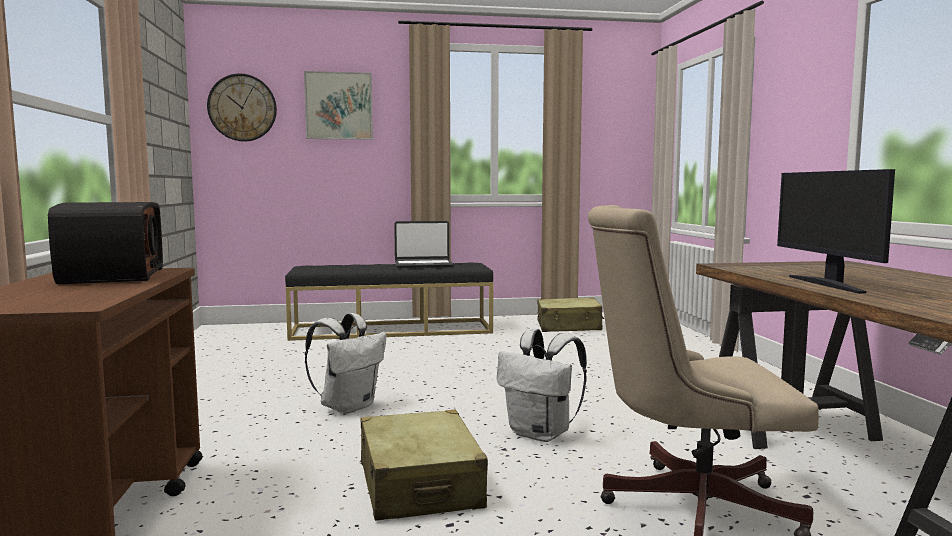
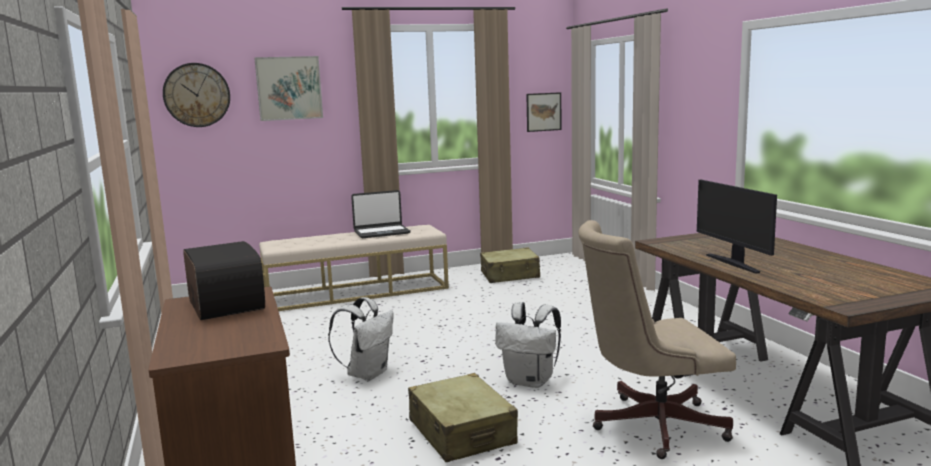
camera: 10 degrees left, 5 degrees up
(392, 330) = (357, 292): black bench -> beige bench
(622, 148) = (543, 112): none -> picture

